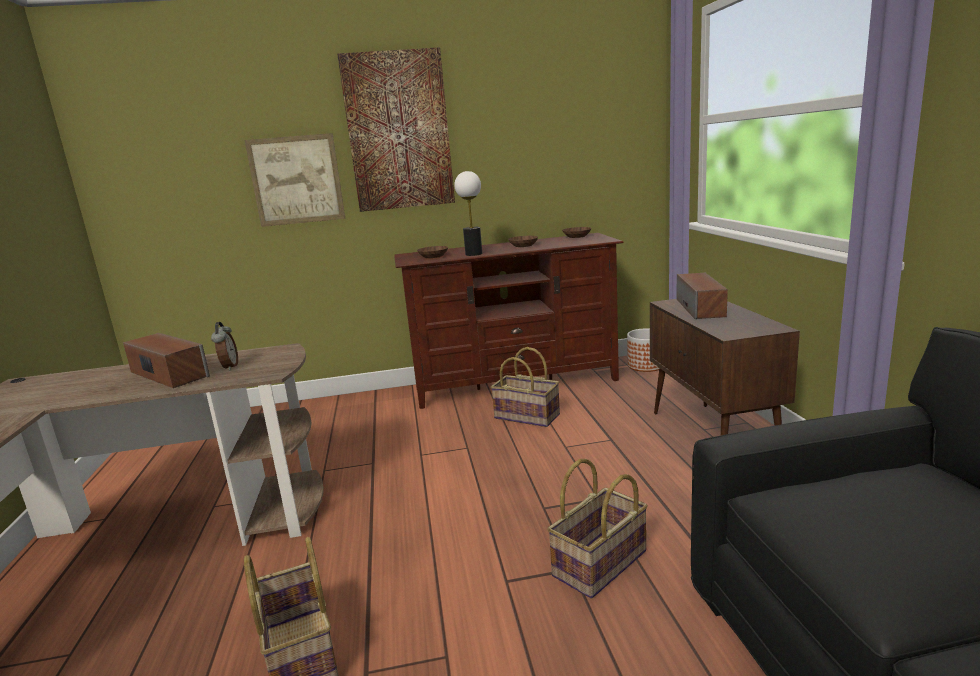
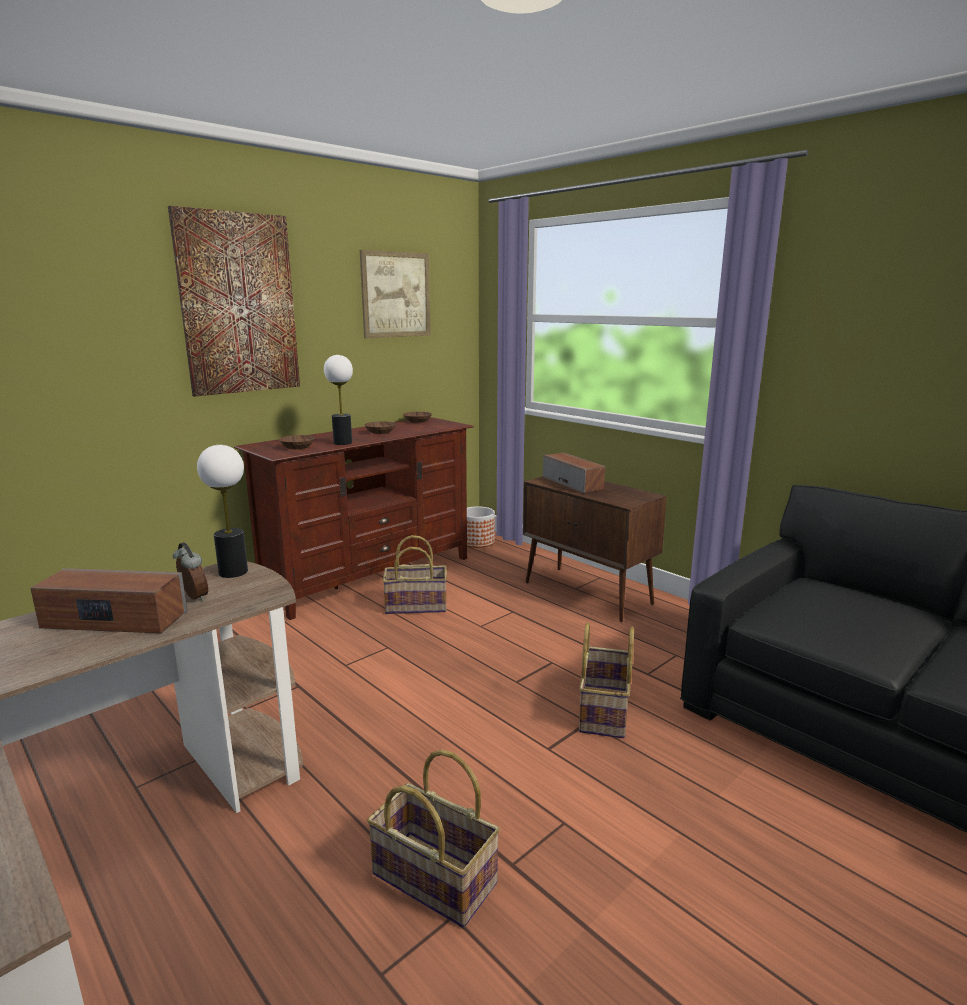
camera: 35 degrees left, 0 degrees up
(280, 352) = (233, 572): none -> table lamp
(296, 180) = (110, 356): picture -> picture (396, 295)

